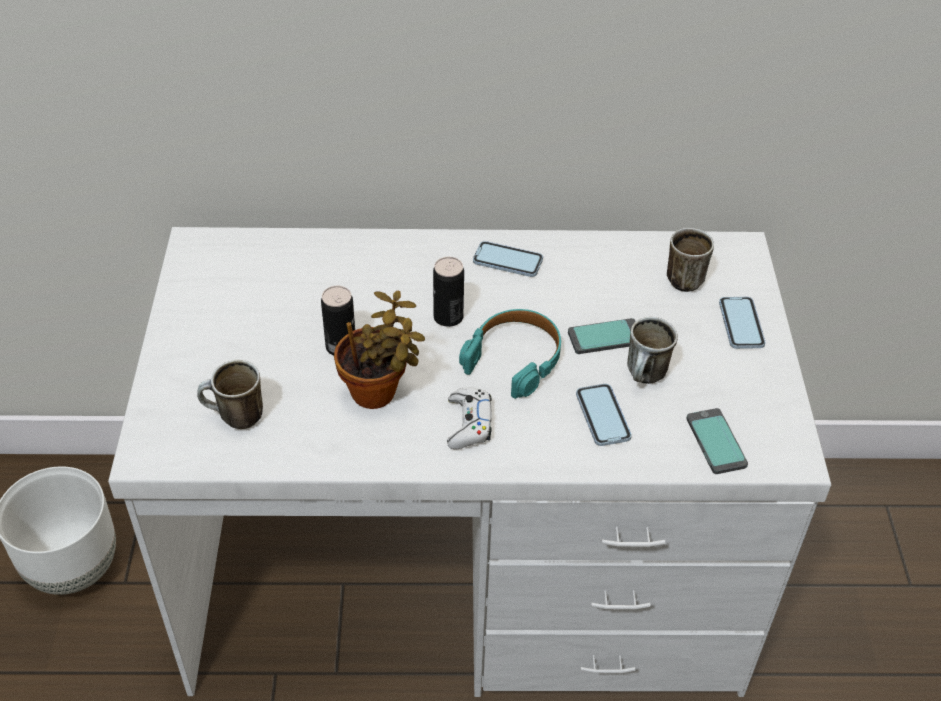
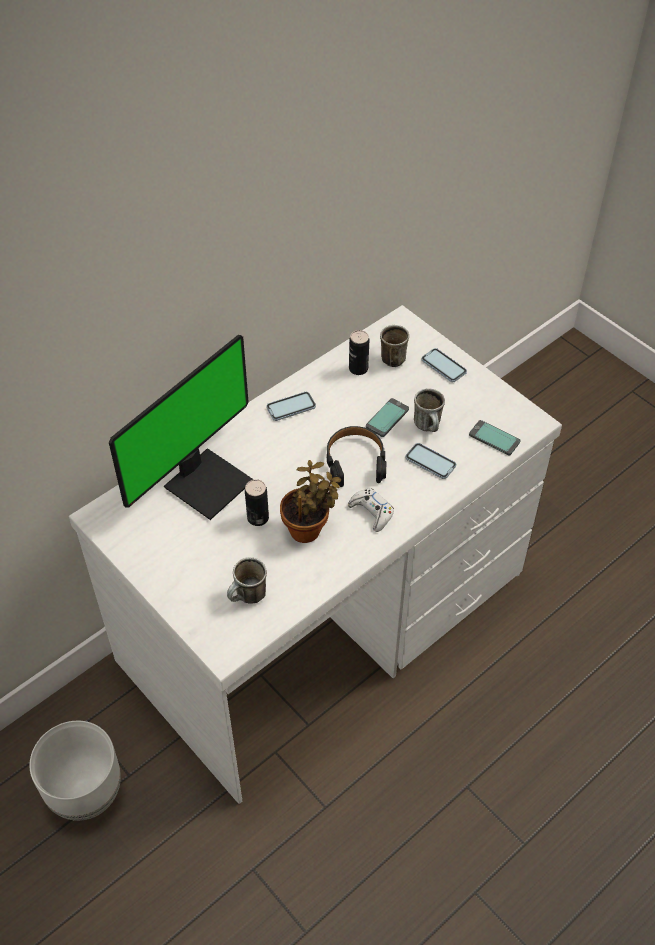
camera: 40 degrees left, 5 degrees up
(332, 278) = (206, 482): none -> monitor
(448, 317) = (296, 461): can -> can (358, 368)
(514, 358) = (355, 461): turquoise headphones -> black headphones

